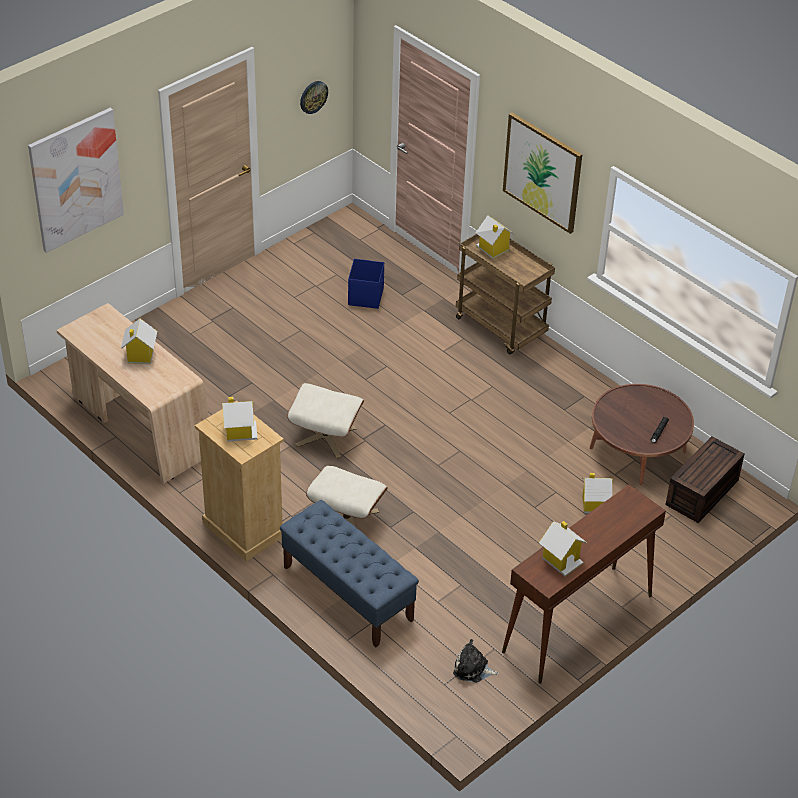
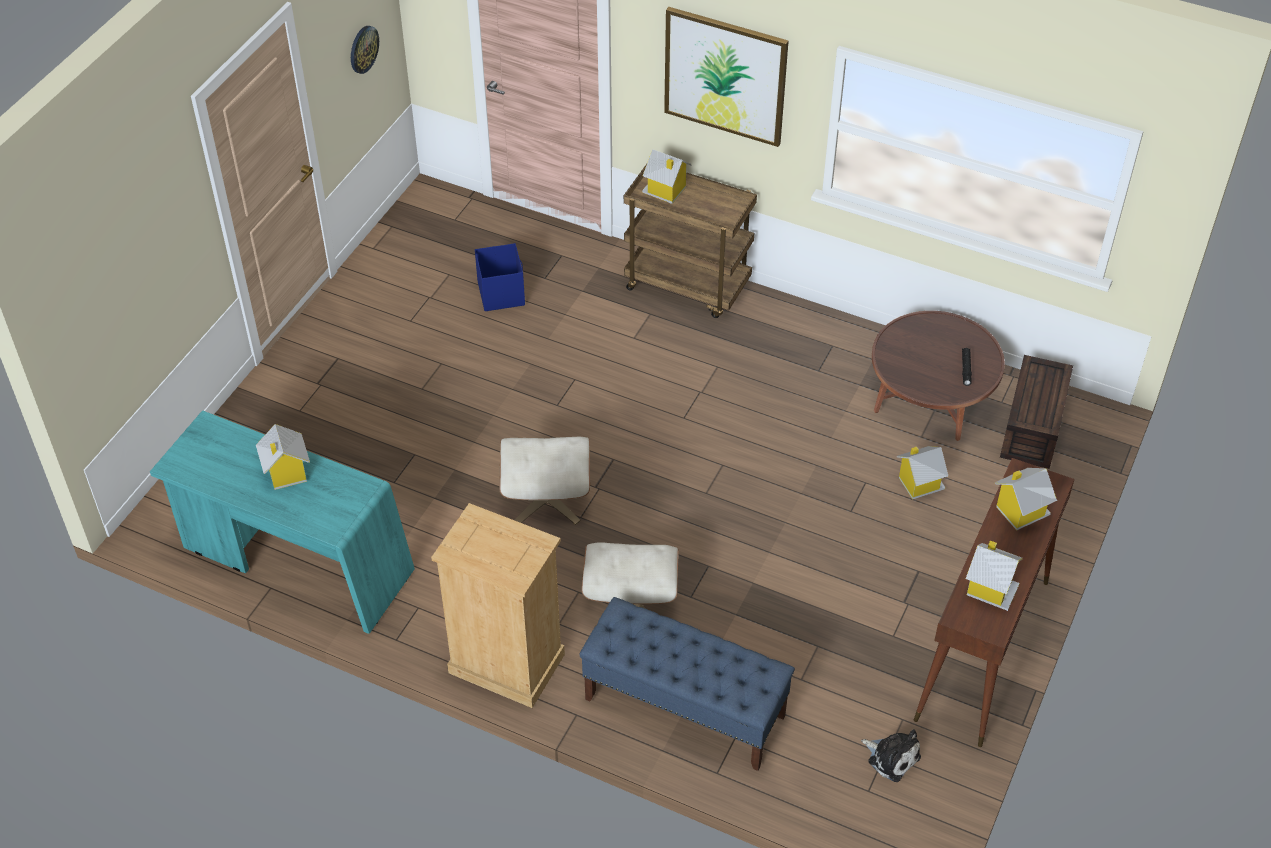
camera: 20 degrees left, 5 degrees up
(75, 179) = (116, 254): picture -> none
(139, 426) = (295, 562): beige desk -> turquoise desk
(239, 431) = (496, 546): toy house -> toy house (1020, 511)
(473, 669) = (891, 757): plush toy -> plush toy turned 135 degrees counterclockwise

